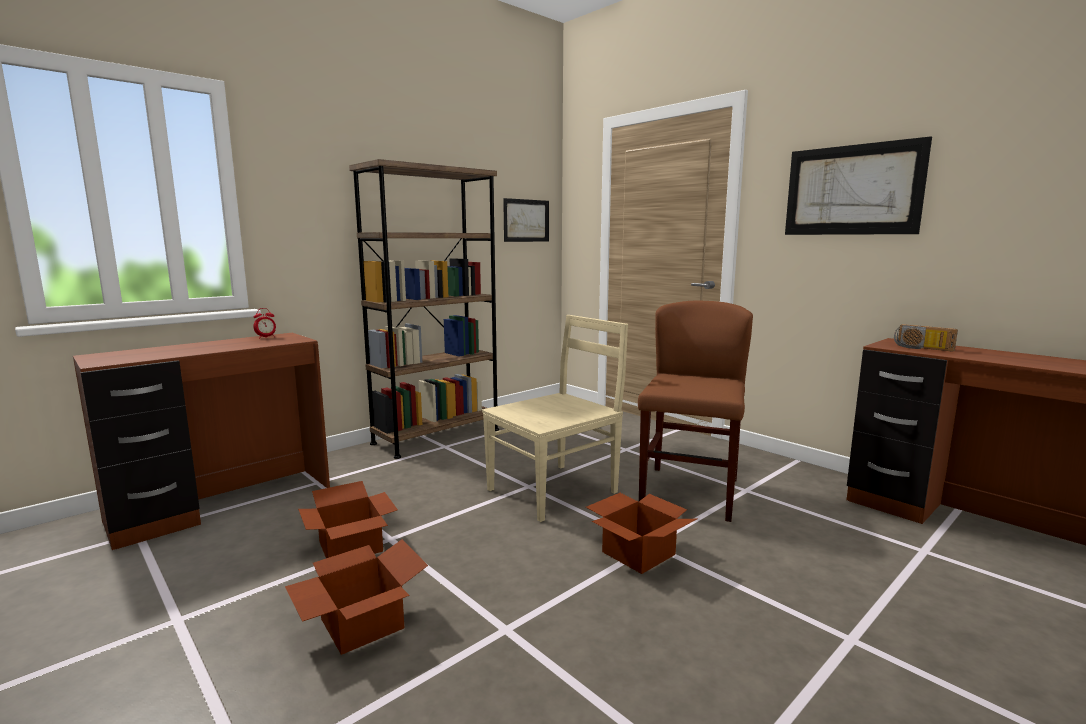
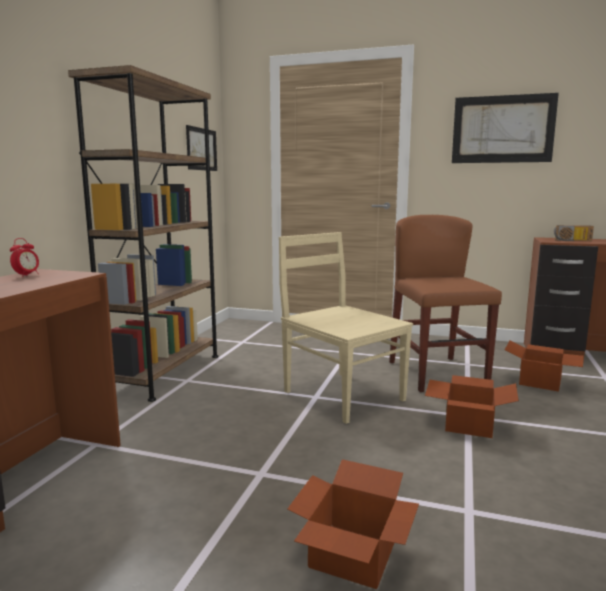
camera: 30 degrees left, 0 degrees up
(350, 548) = (233, 494): cardboard box -> cardboard box (541, 382)
(555, 490) = (341, 394): beige chair -> beige chair turned 60 degrees counterclockwise

